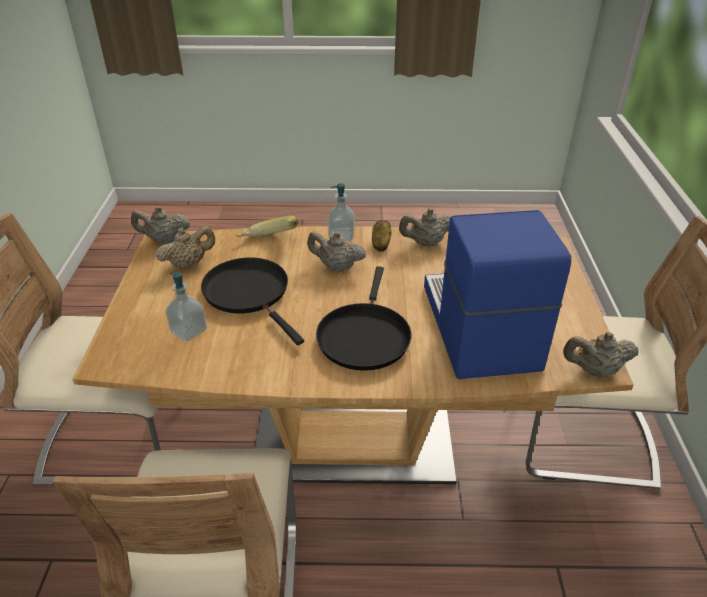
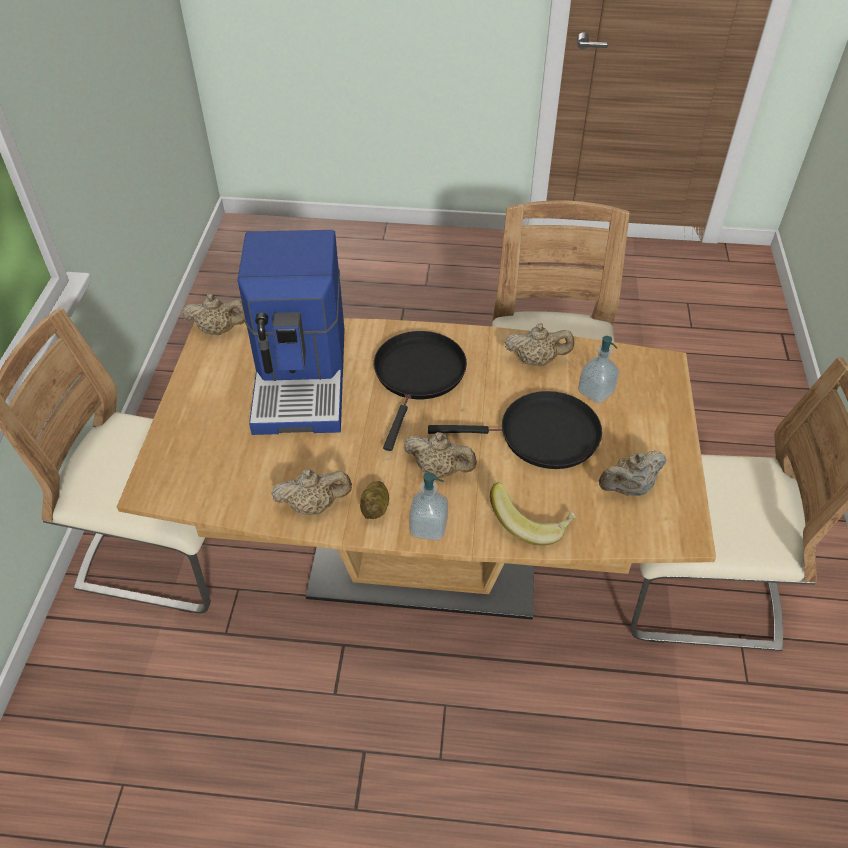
camera: 175 degrees left, 10 degrees up
(164, 241) = (680, 536): beige teapot -> beige teapot (536, 360)
(249, 293) = (542, 435): black frying pan -> black frying pan turned 60 degrees counterclockwise

